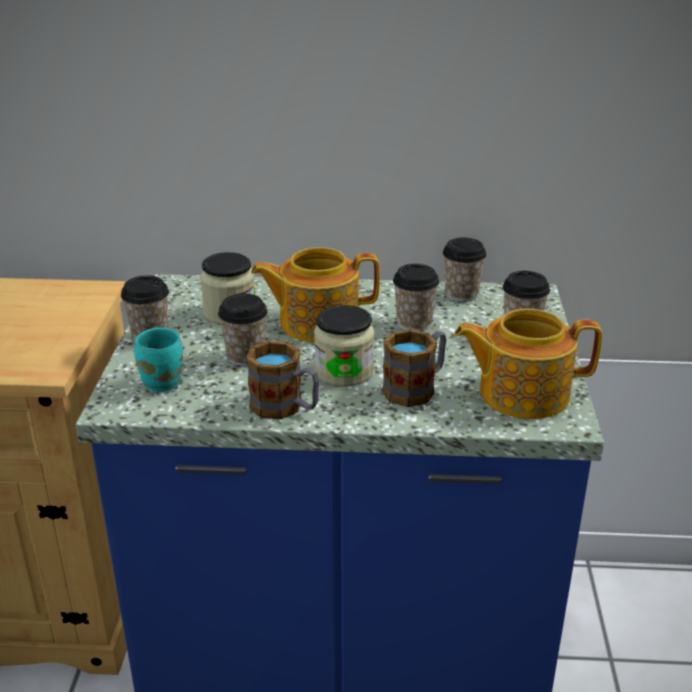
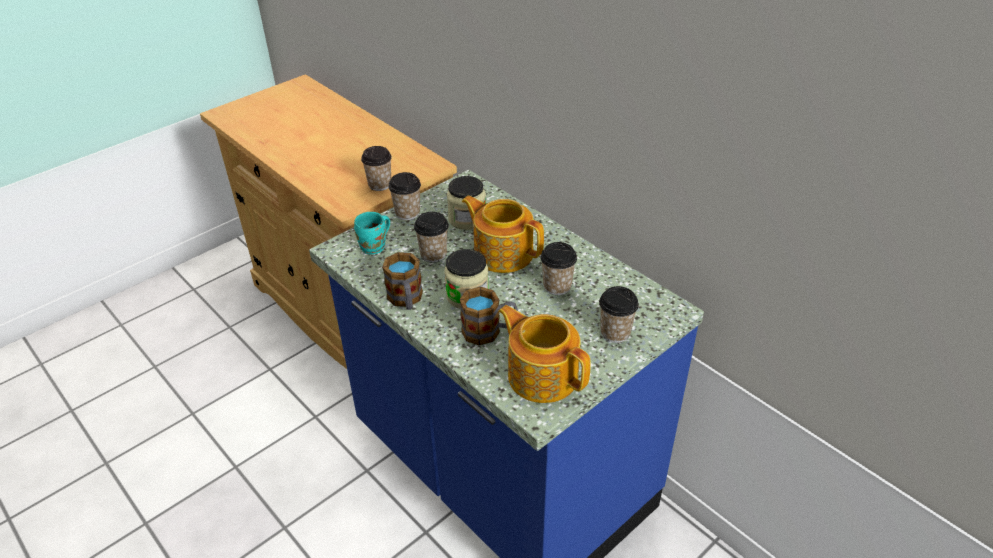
camera: 45 degrees right, 10 degrees up
(461, 294) = (622, 282): cup -> cup (379, 184)

